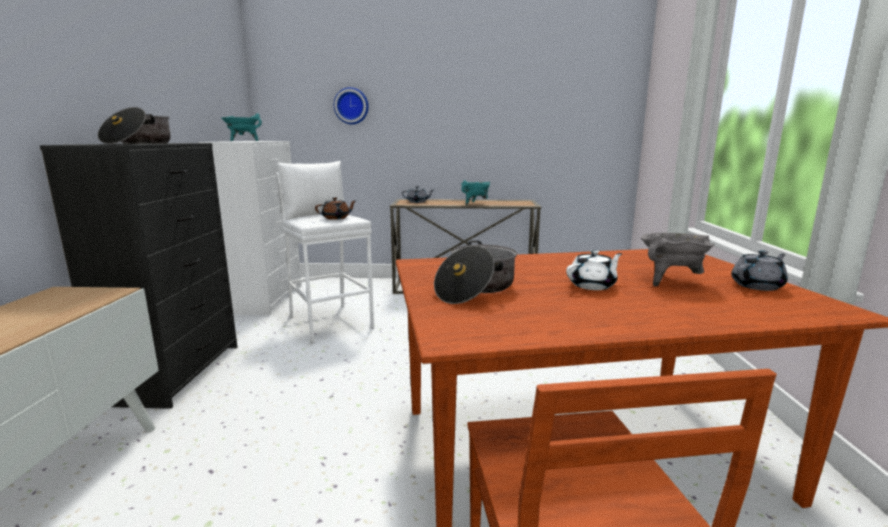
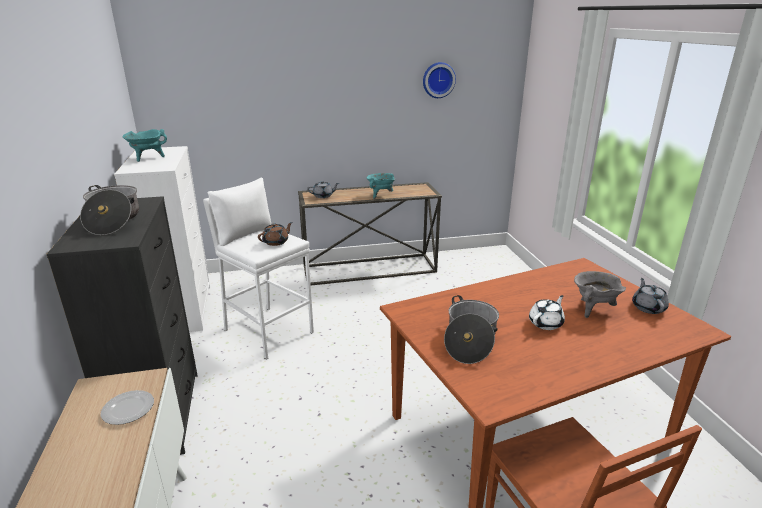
camera: 15 degrees left, 10 degrees up
(62, 309) = (129, 409): none -> plate
(351, 106) = (245, 100): wall clock -> wall clock (438, 80)
(757, 286) = (648, 307): grey teapot -> grey teapot turned 45 degrees counterclockwise

